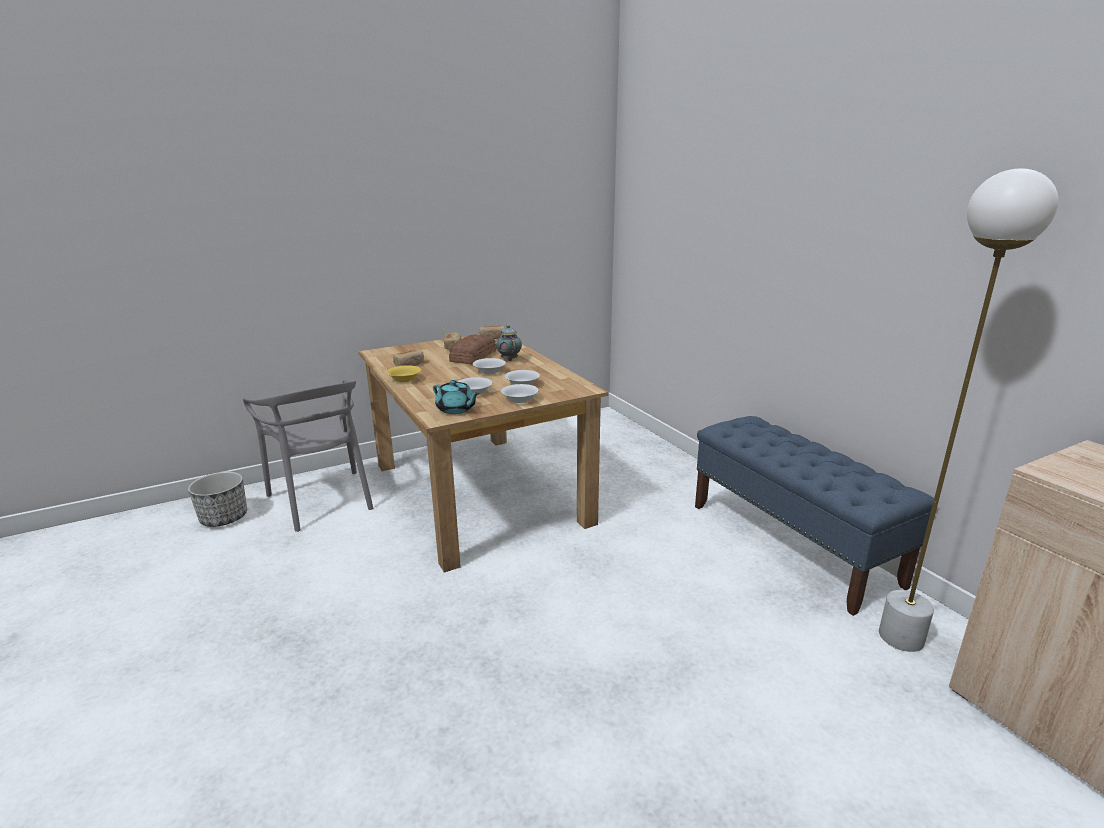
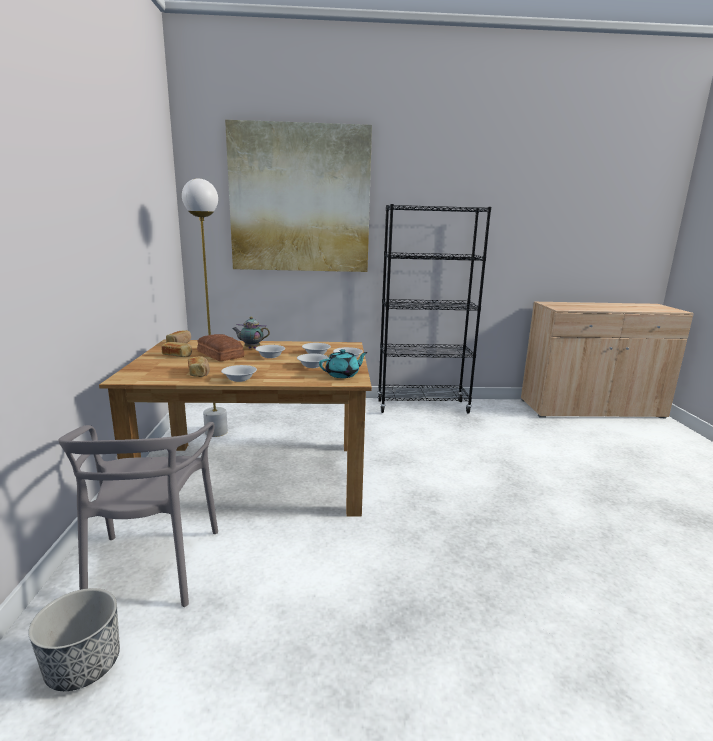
camera: 65 degrees left, 5 degrees down
(323, 500) = (152, 567): grey chair -> grey chair turned 90 degrees clockwise
(404, 379) = (239, 379): yellow bowl -> white bowl
(710, 179) = (300, 199): none -> picture
(791, 543) = (422, 407): blue bench -> black bookcase
(900, 637) = (505, 413): white floor lamp -> white floor lamp (216, 432)

